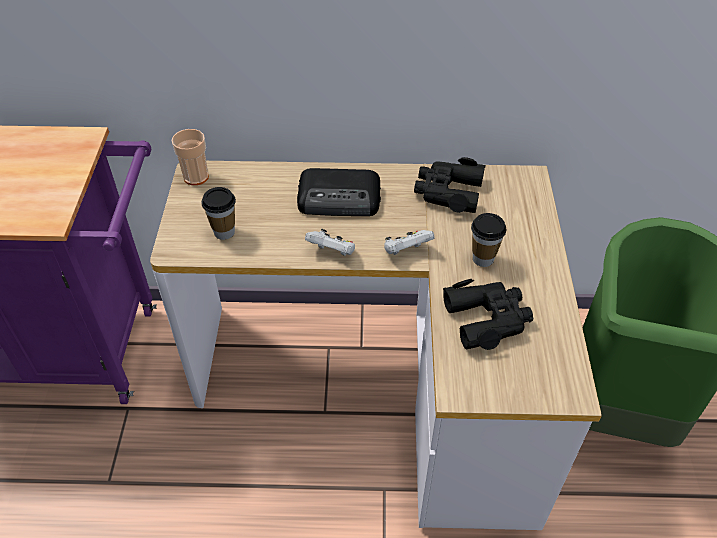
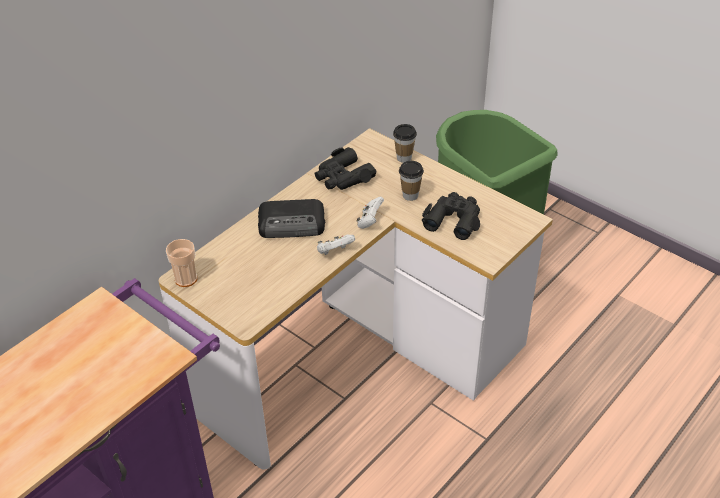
camera: 50 degrees left, 5 degrees down
(224, 232) = (258, 291): cup -> cup (404, 158)
(340, 199) = (293, 224): radio -> radio turned 45 degrees clockwise

